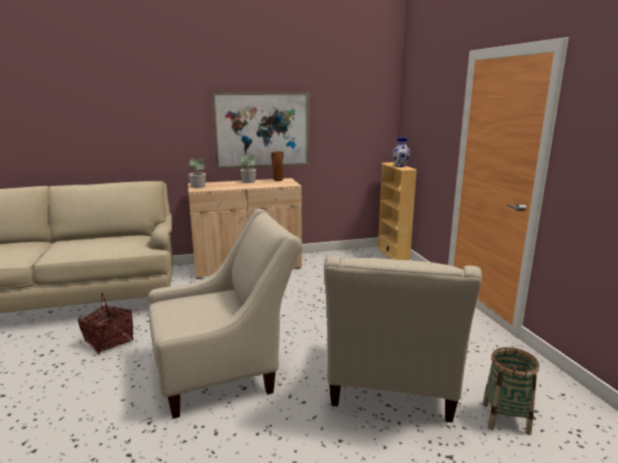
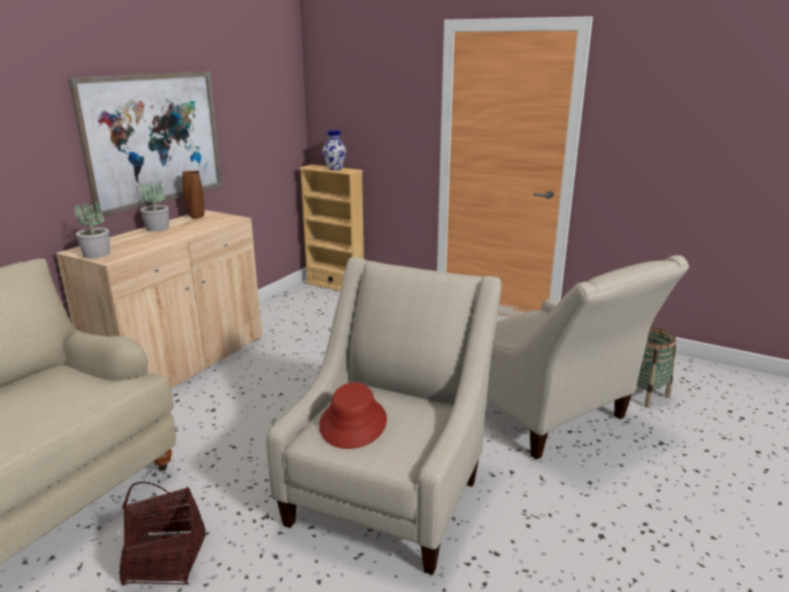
camera: 45 degrees left, 5 degrees up
(191, 306) = (353, 423): none -> red hat

